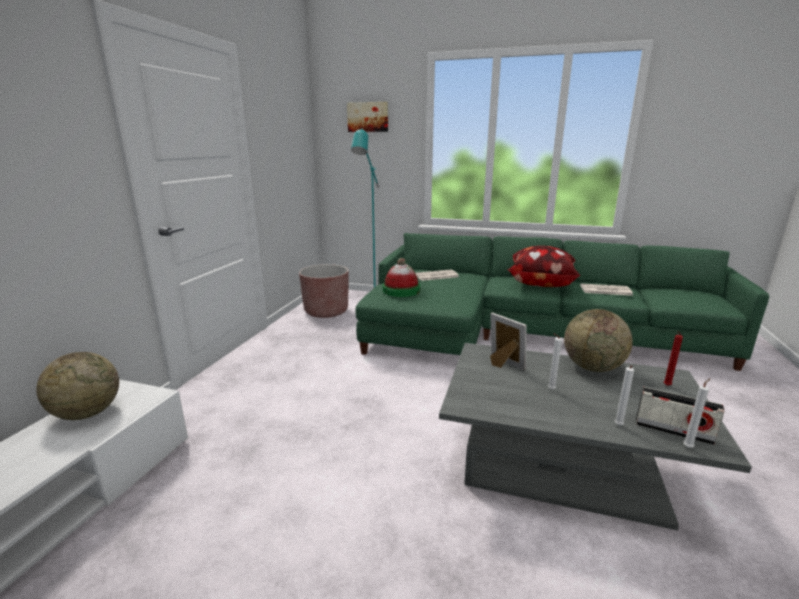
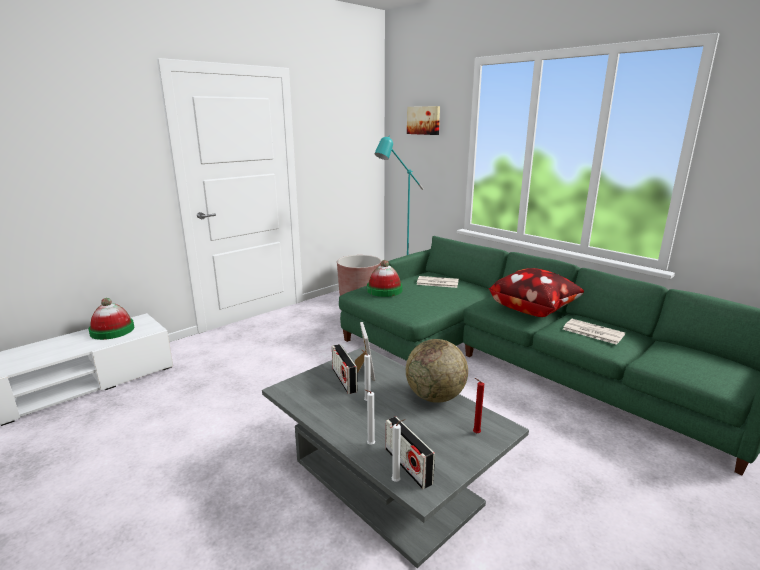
camera: 30 degrees right, 0 degrees up
(87, 413) = (112, 330): globe -> hat
(501, 378) = (344, 380): none -> radio

